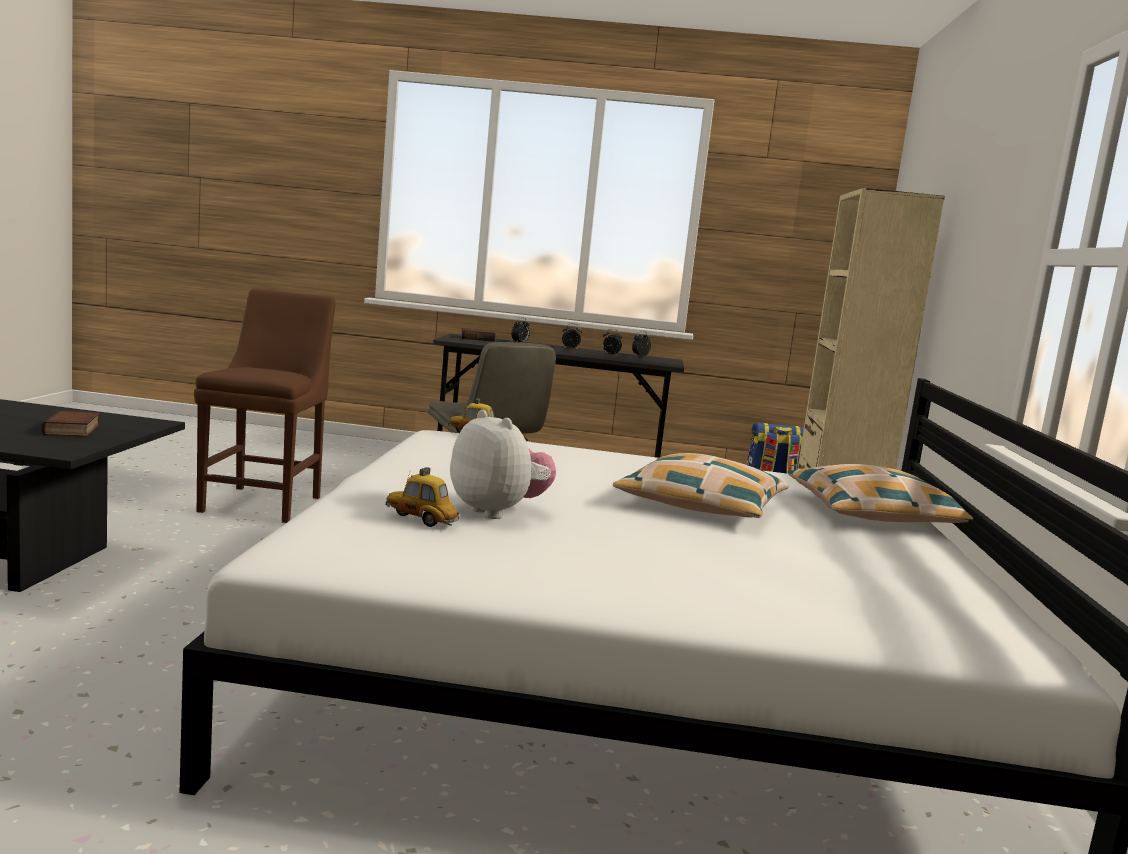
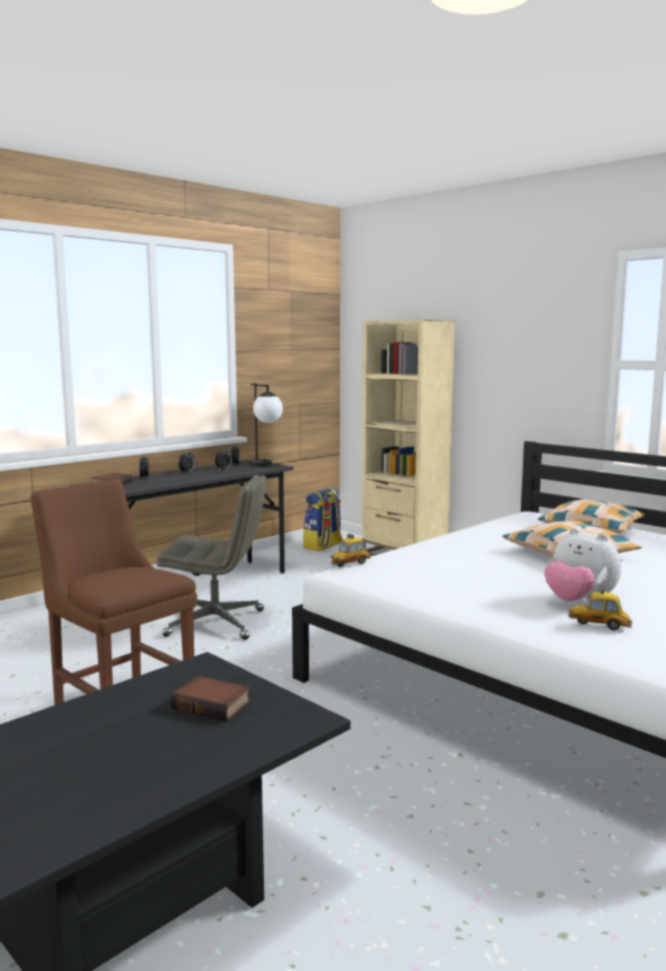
camera: 50 degrees left, 0 degrees up
(420, 520) = (599, 625): toy car -> toy car turned 45 degrees clockwise
(498, 512) = (578, 602): plush toy -> plush toy turned 135 degrees counterclockwise
(659, 362) = (265, 466): none -> table lamp

